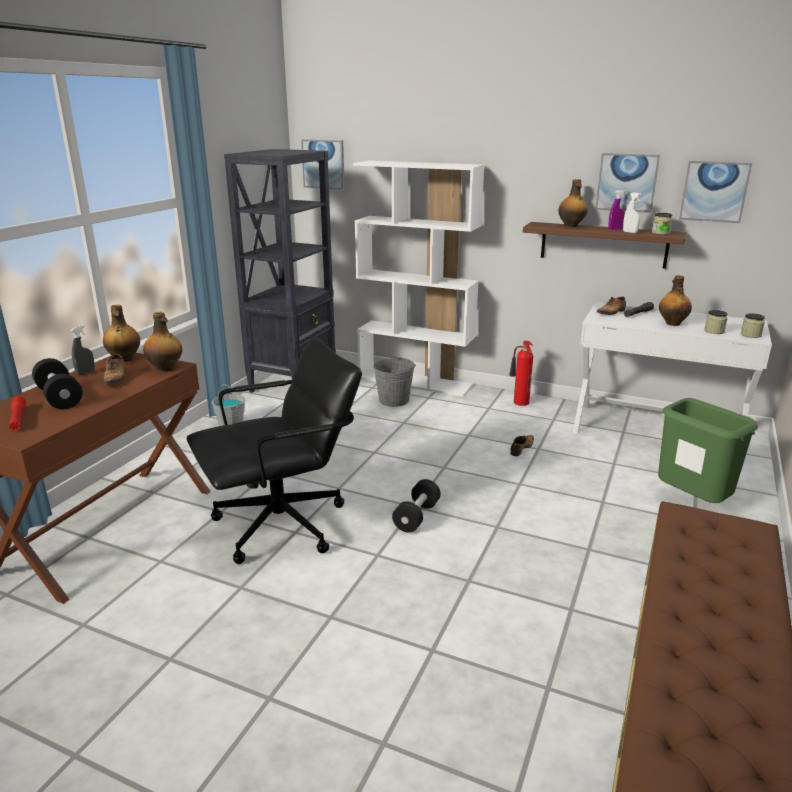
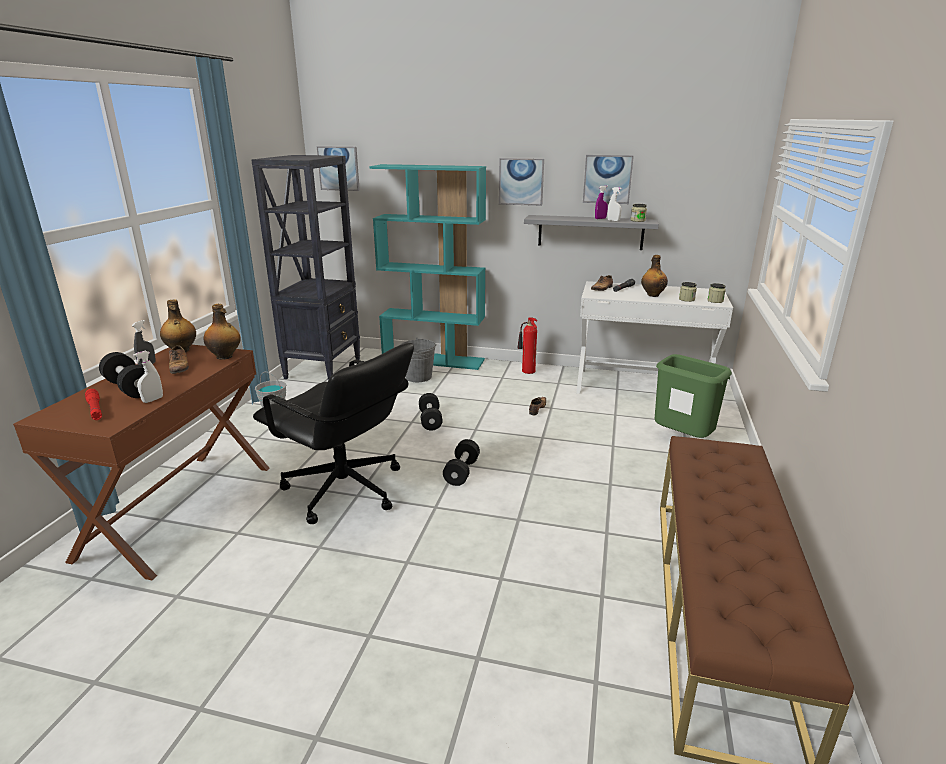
camera: 10 degrees left, 0 degrees up
(77, 412) = (153, 400): none -> white spray bottle
(282, 525) = (344, 490): black office chair -> black office chair turned 75 degrees clockwise
(395, 452) = (430, 420): none -> black dumbbell
(416, 381) = (434, 360): white bookcase -> turquoise bookcase
(571, 226) = (563, 217): bottle -> none
(603, 244) = (590, 232): brown shelf -> grey shelf
(714, 191) = (678, 185): picture -> picture (521, 181)

